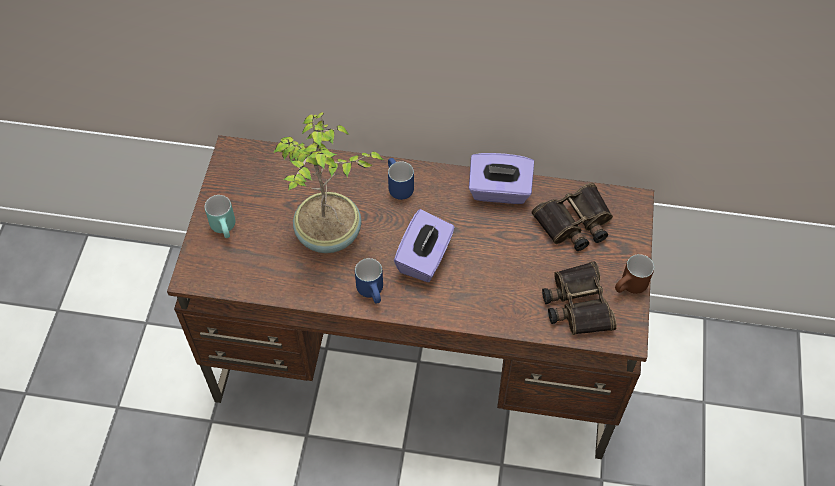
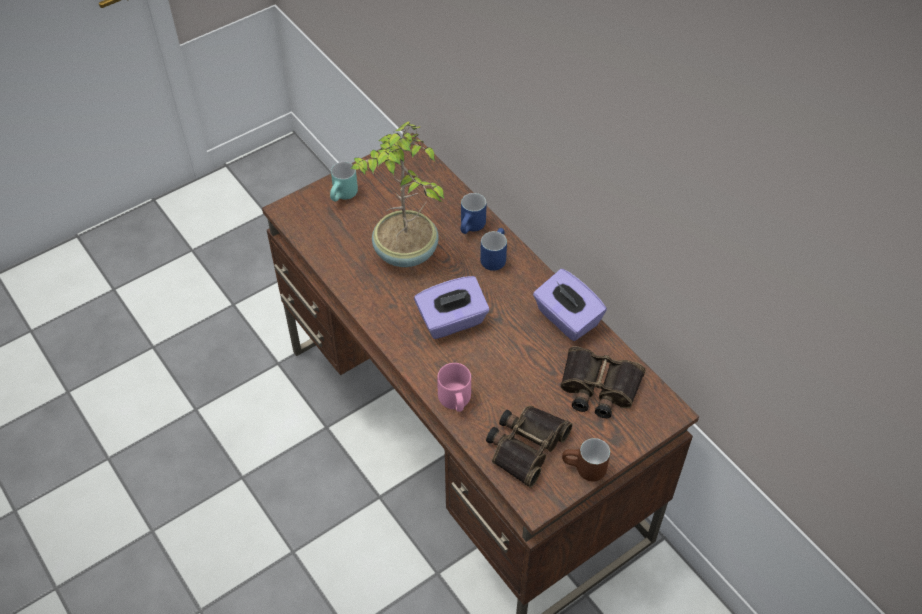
camera: 45 degrees right, 5 degrees down
(373, 292) = (389, 314): blue mug -> blue mug (472, 228)
(495, 313) = (455, 400): none -> pink mug

